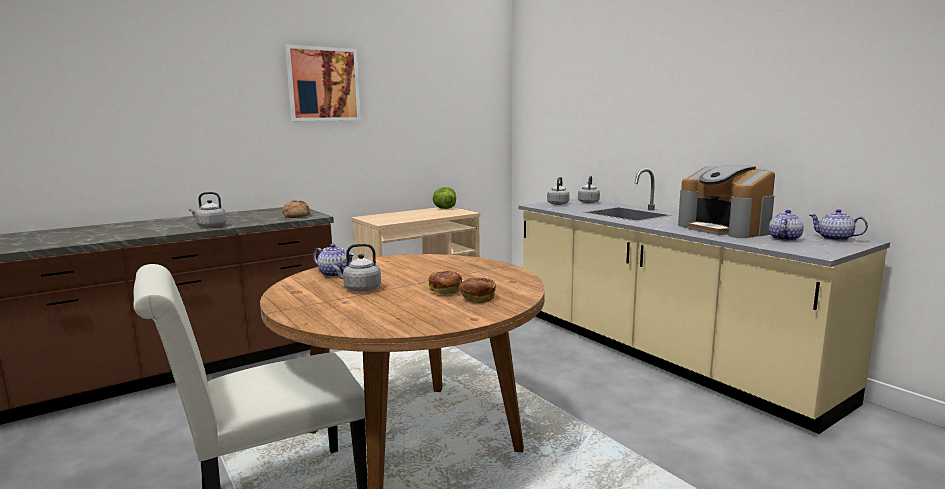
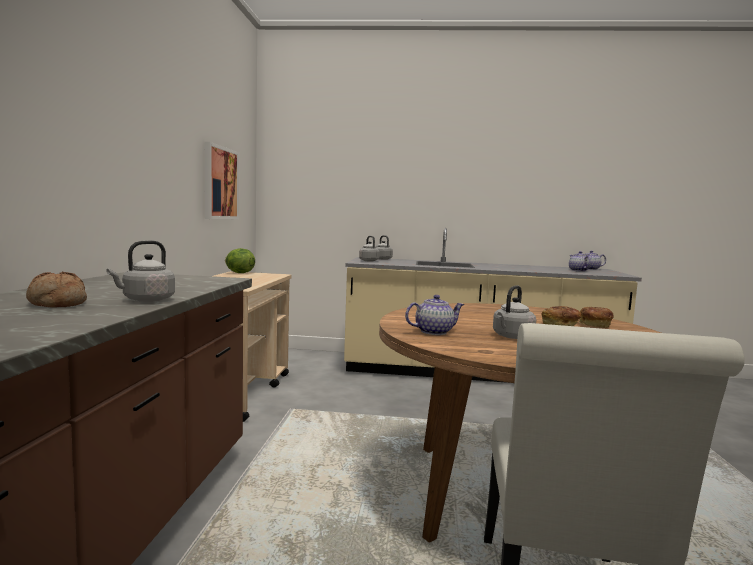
camera: 50 degrees left, 5 degrees down
(296, 216) = (202, 280): bread -> bread (56, 303)
(323, 84) = (142, 103): picture -> picture (220, 183)
(725, 229) = (534, 268): coffee machine -> none

